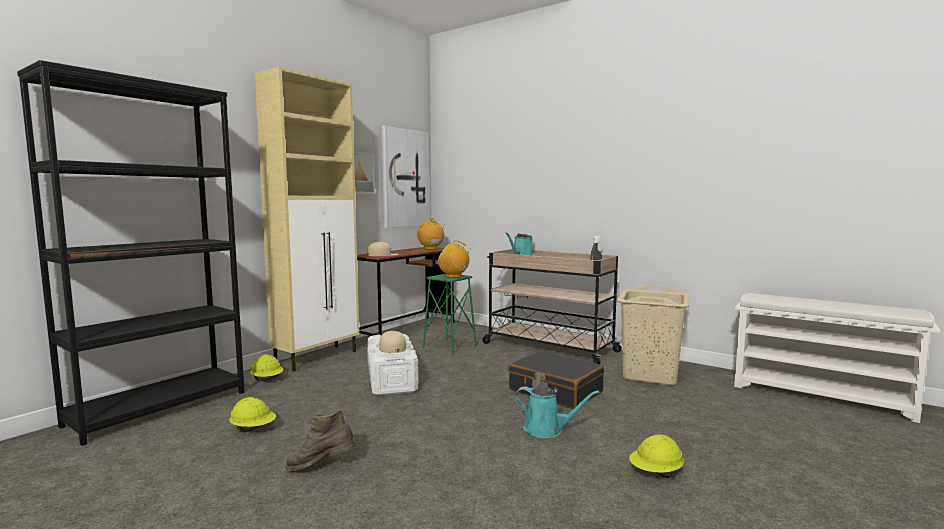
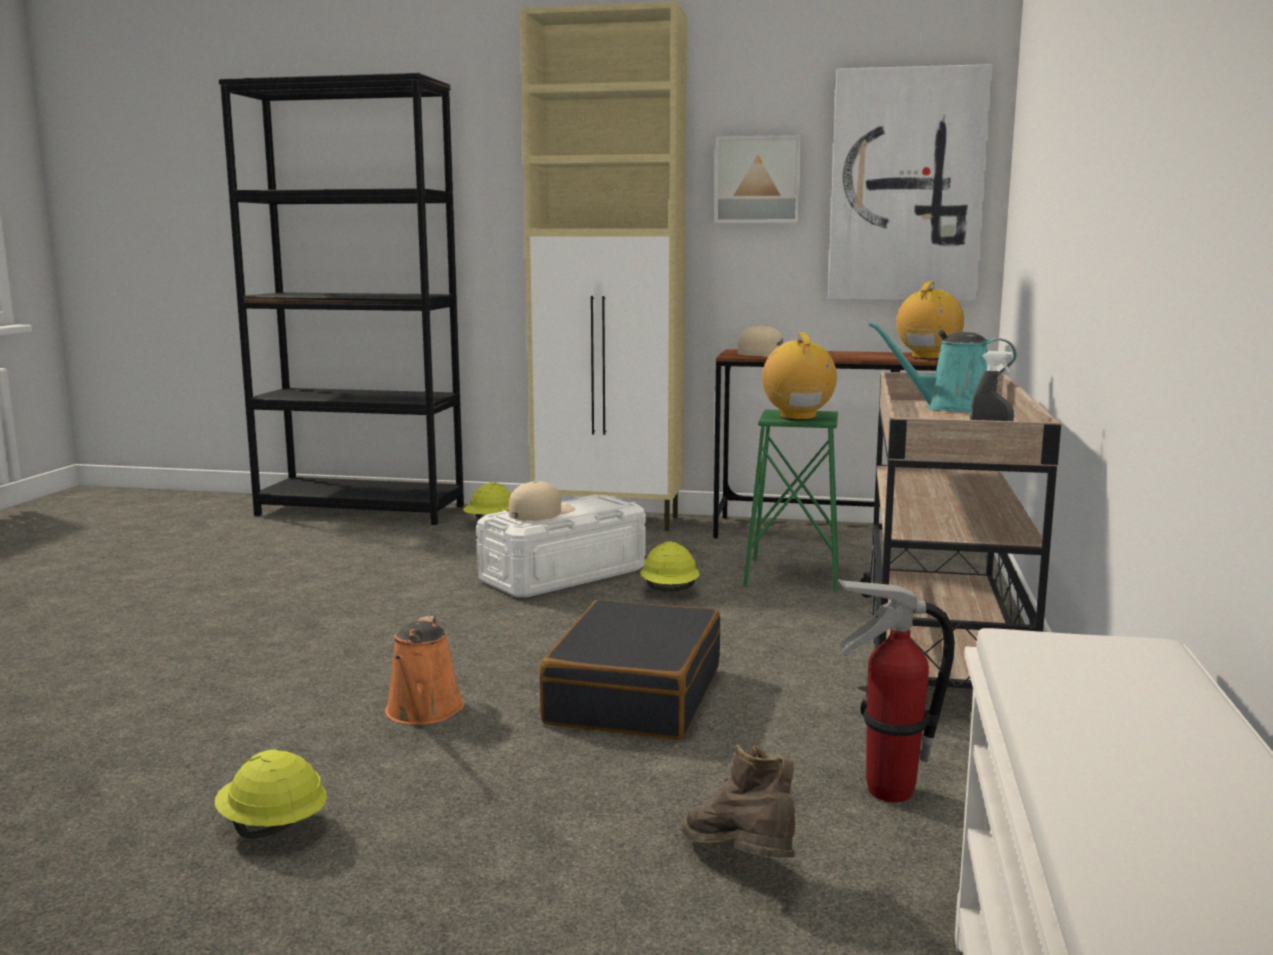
camera: 65 degrees right, 5 degrees up
(253, 429) = (324, 556): yellow hard hat -> yellow hard hat (670, 591)
(322, 468) = (229, 607): brown boot -> brown boot (741, 867)
(547, 430) = (423, 712): turquoise watering can -> orange watering can
(650, 375) = (888, 791): beige laundry basket -> fire extinguisher

